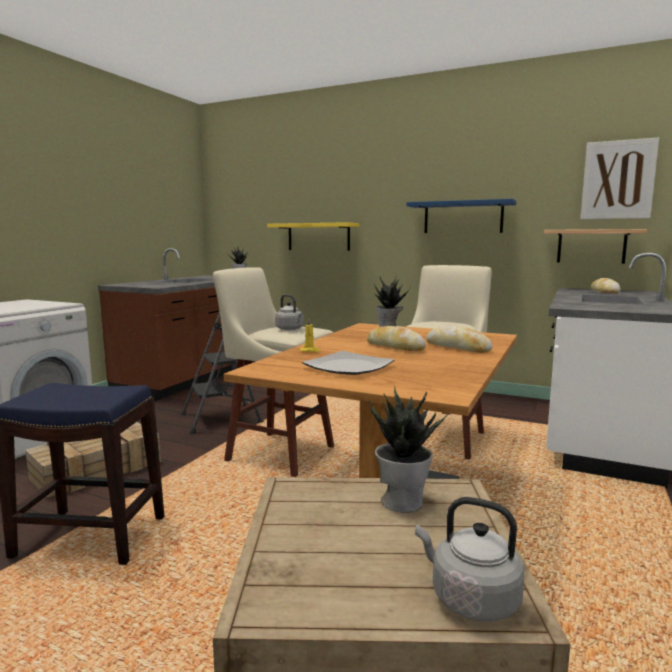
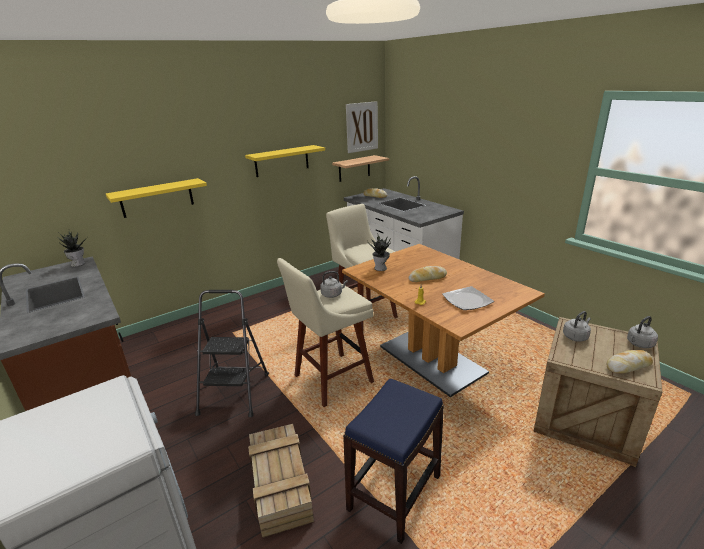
camera: 60 degrees left, 15 degrees up
(402, 500) = (576, 336): potted plant -> grey kettle
(457, 347) = (440, 264): bread -> bread (628, 366)
(463, 217) = (282, 161): blue shelf -> yellow shelf

